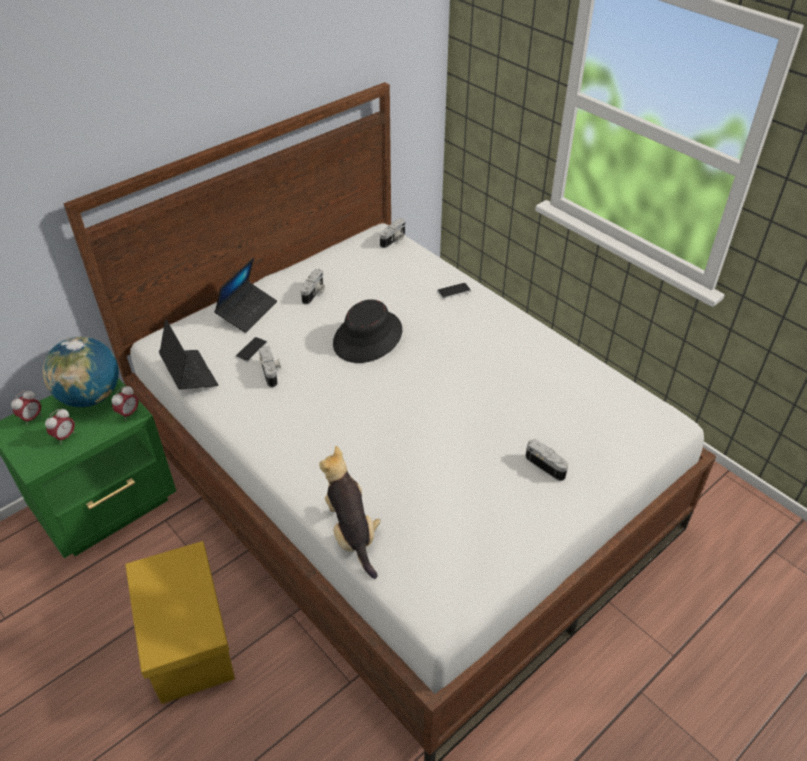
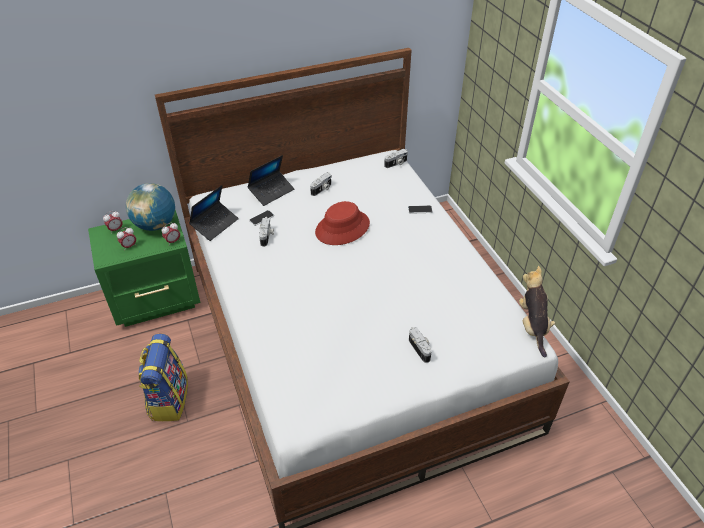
camera: 20 degrees right, 0 degrees up
(187, 639) = (168, 399): yellow storage box -> backpack
(189, 374) = (215, 224): laptop -> laptop turned 45 degrees clockwise
(351, 532) = (265, 355): plush toy -> plush toy (532, 326)
(368, 337) = (342, 228): black hat -> red hat

